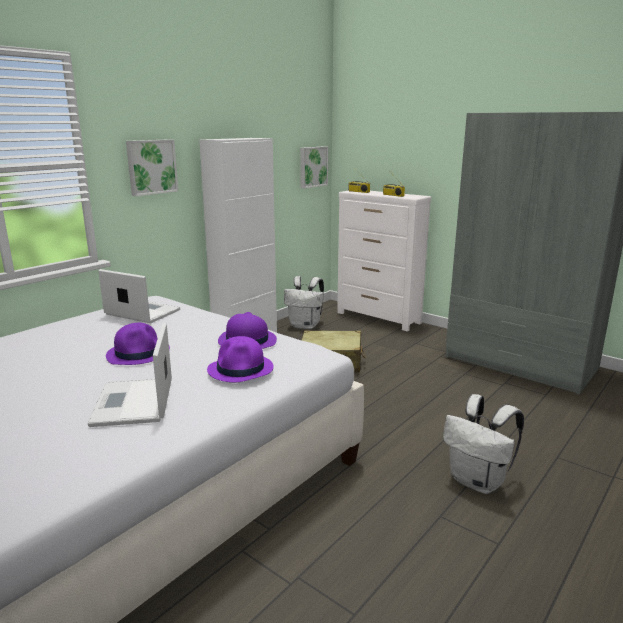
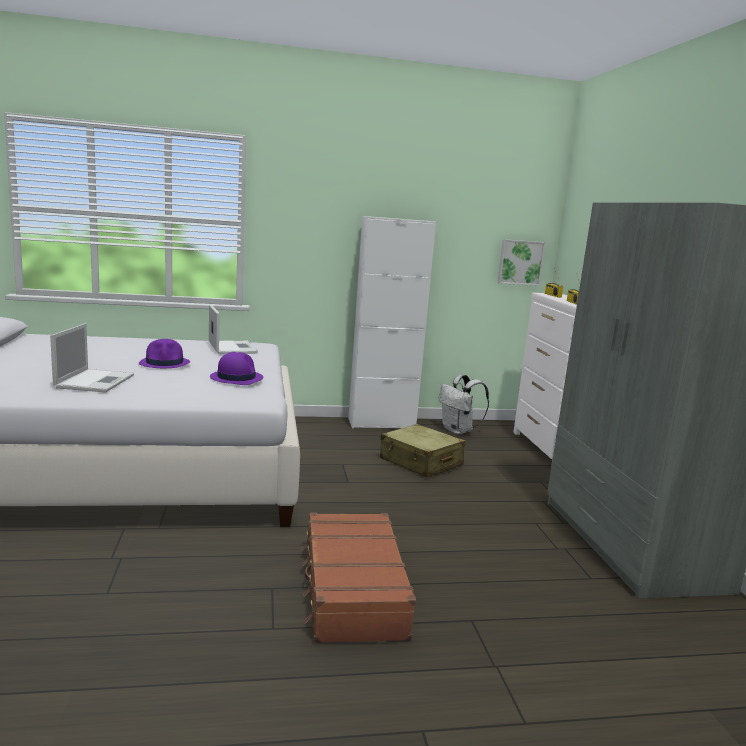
camera: 40 degrees right, 5 degrees down
(133, 403) = (95, 381): laptop -> laptop turned 150 degrees clockwise
(151, 167) = (307, 234): picture -> none
(241, 369) = (185, 387): purple hat -> none
(478, 482) = (352, 590): white backpack -> brown suitcase

